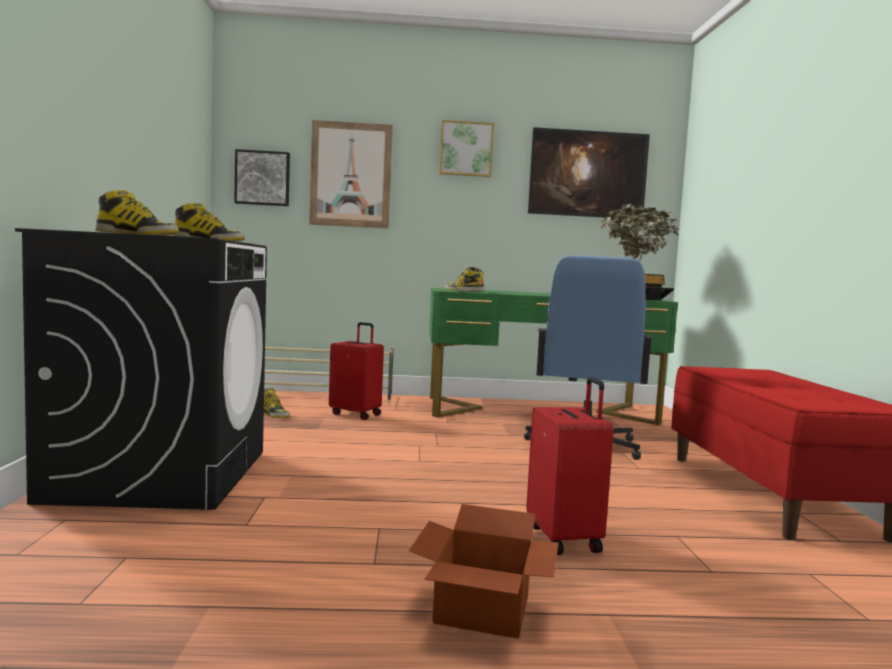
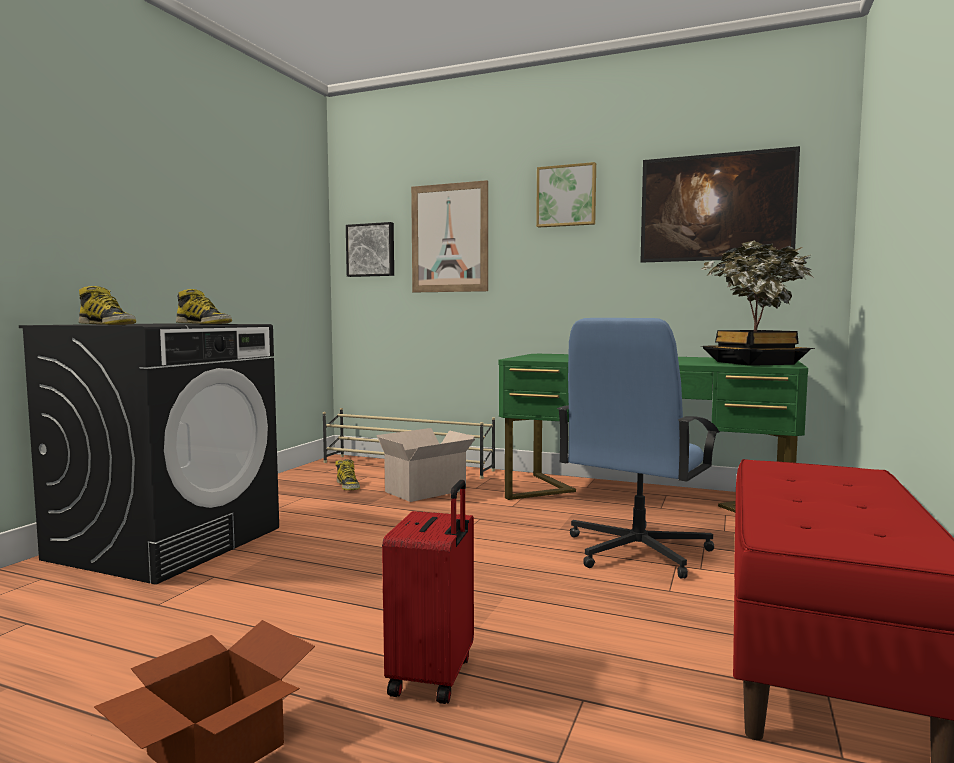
camera: 25 degrees right, 0 degrees up
(356, 414) = (428, 490): red suitcase -> cardboard box
(463, 291) = (540, 358): boot -> none

